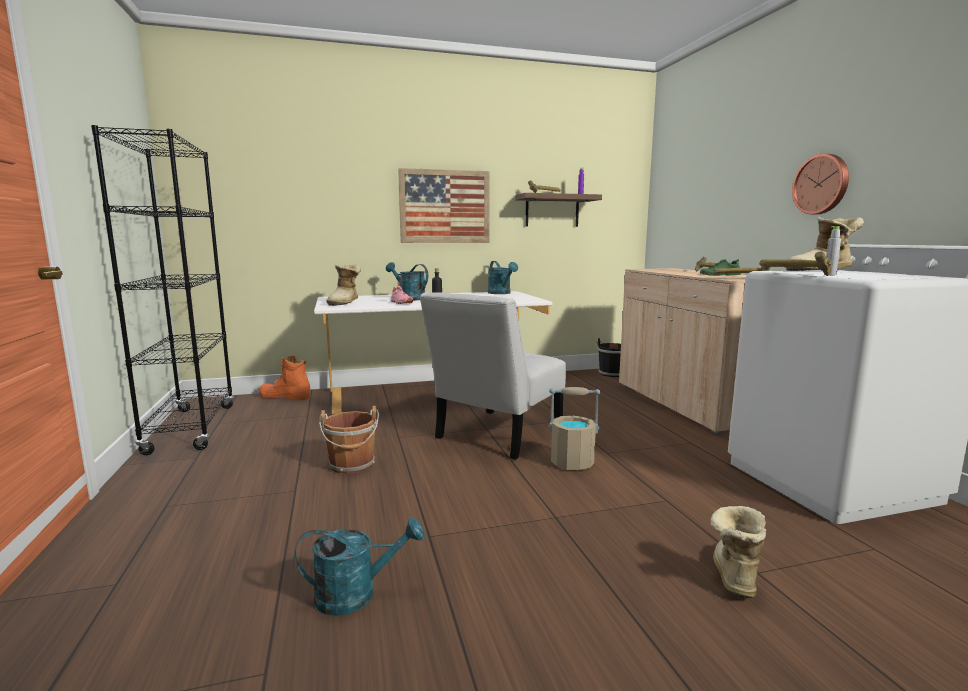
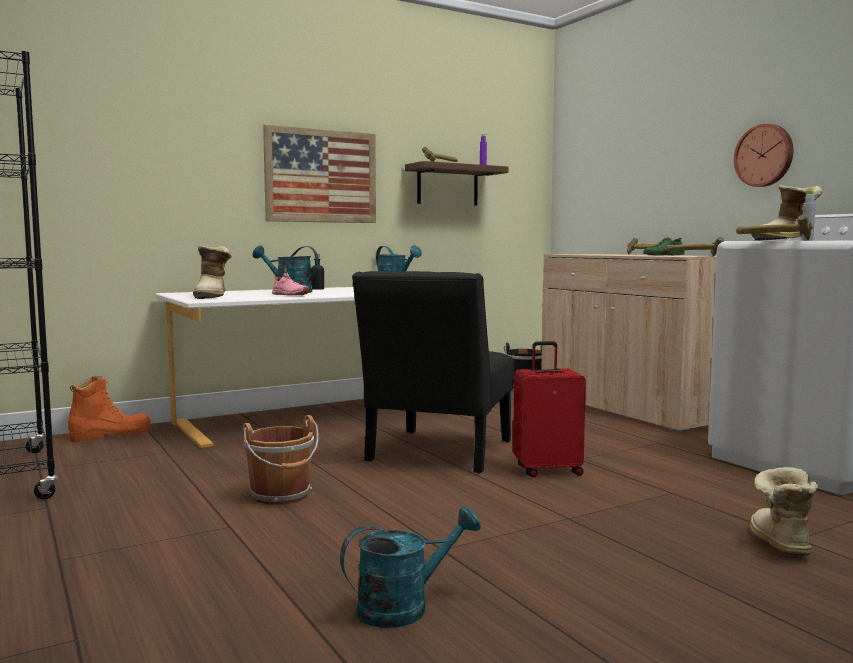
camera: 15 degrees left, 5 degrees down
(284, 397) = (110, 435): orange boot -> orange boot turned 150 degrees clockwise
(495, 436) = (437, 453): white chair -> black chair
(572, 462) = (547, 470): beige bucket -> red suitcase

